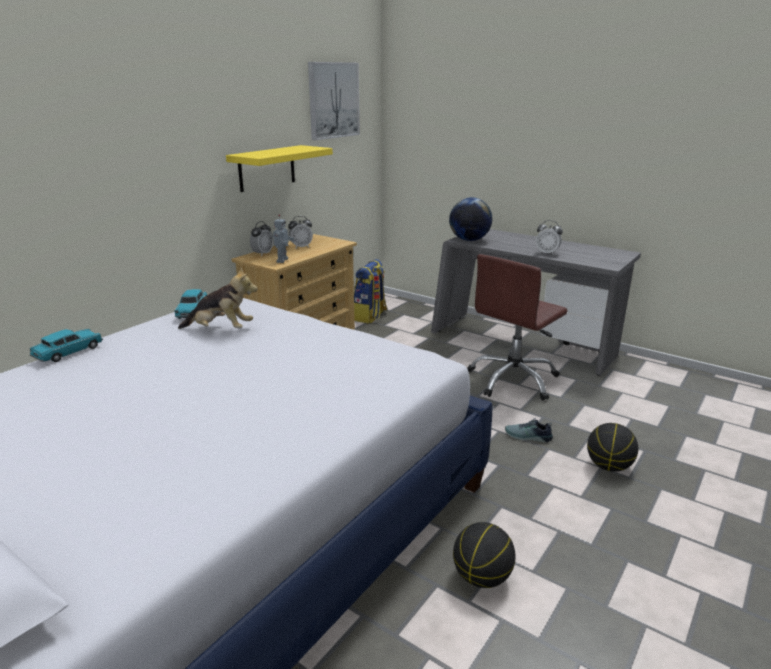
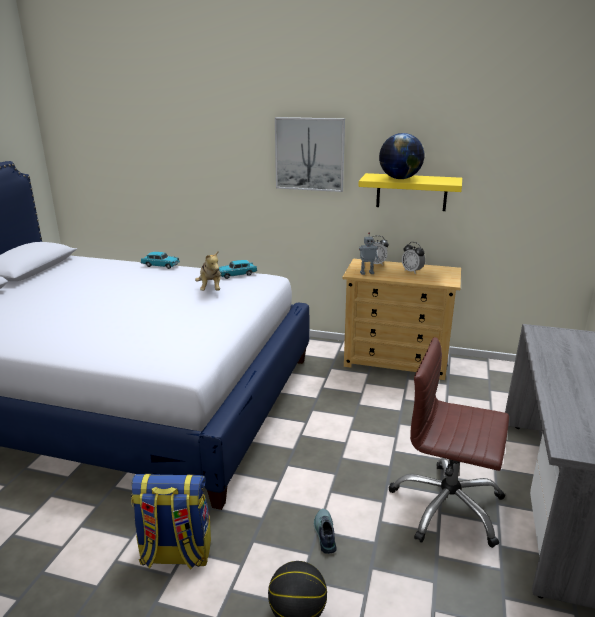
camera: 70 degrees right, 0 degrees up
(333, 100) = (525, 137): picture -> picture (309, 154)
(370, 316) = (500, 377): backpack -> backpack (175, 554)
(469, 240) = (545, 335): globe -> globe (399, 178)
(481, 577) = (106, 529): basketball -> none
(547, 253) = (561, 391): alarm clock -> none

